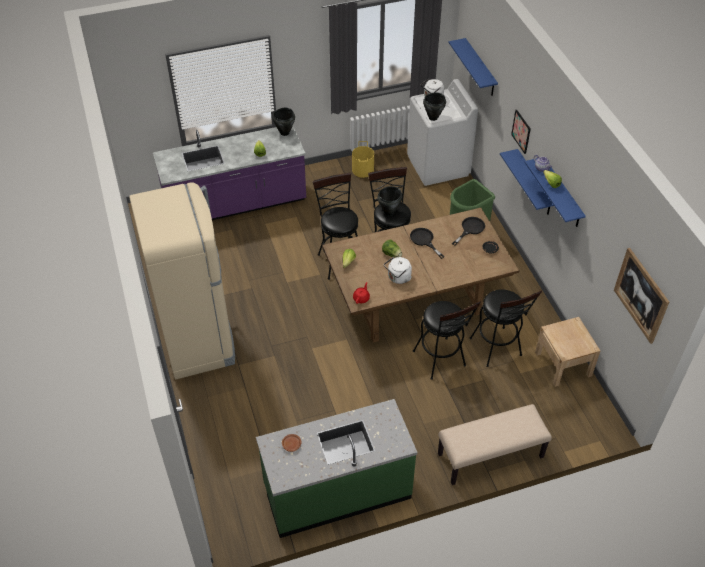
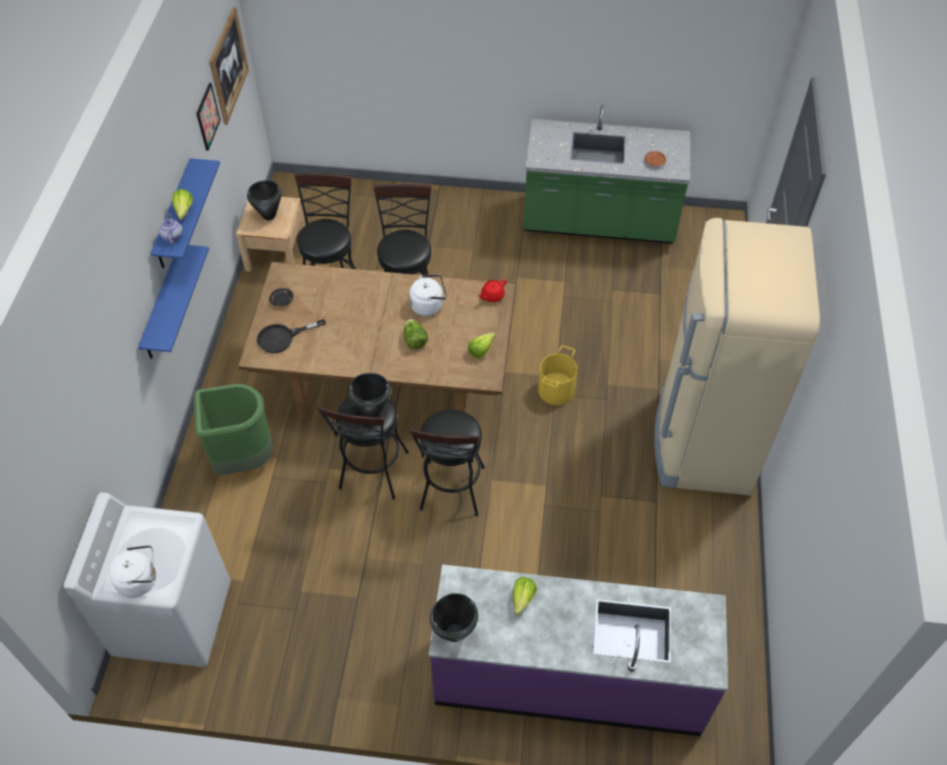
camera: 155 degrees left, 5 degrees up
(363, 170) = (305, 667): yellow bucket -> yellow bucket (555, 390)
(424, 240) = (357, 344): black frying pan -> none
(433, 118) = (180, 529): black cooking pot -> black cooking pot (269, 215)
(480, 68) = (62, 468): blue shelf -> none
(490, 456) = (426, 200): beige bench -> none
(521, 131) = (127, 321): picture -> picture (207, 116)

